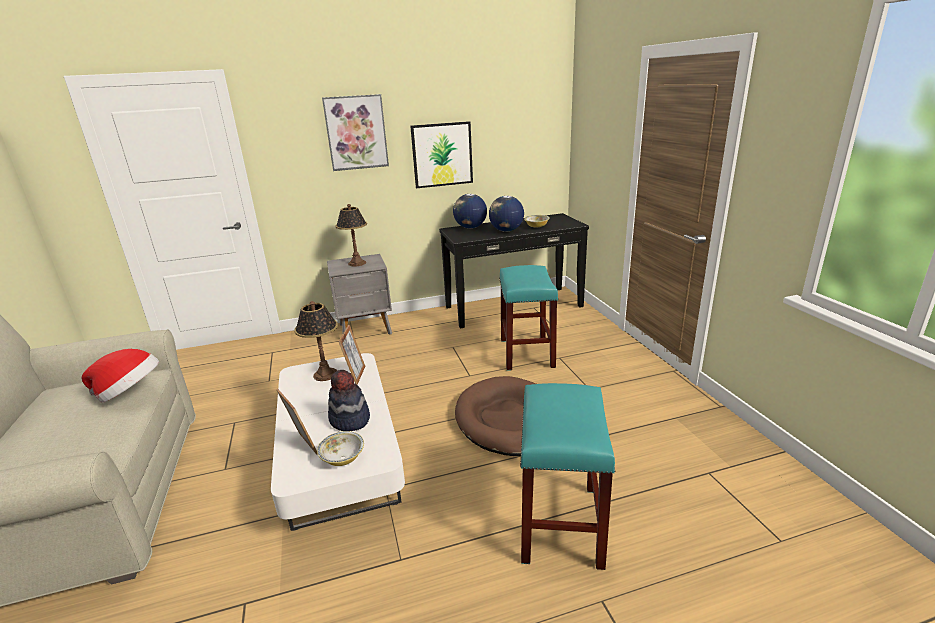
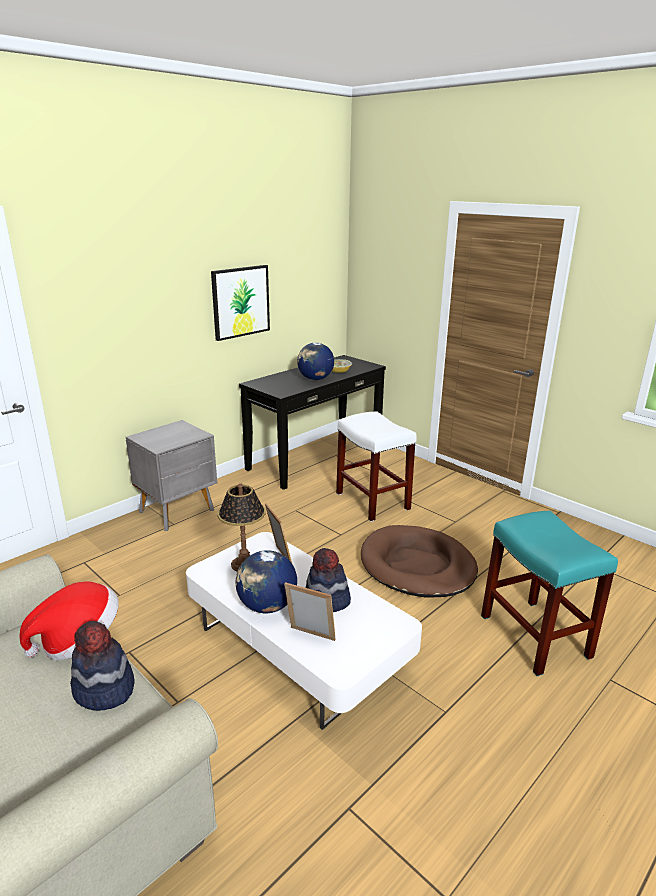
camera: 30 degrees left, 0 degrees up
(99, 430) = (104, 689): none -> hat
(343, 458) = (364, 635): bowl -> none
(356, 132) = (156, 281): picture -> none
(357, 263) = (170, 435): table lamp -> none
(470, 227) = (273, 379): globe -> globe (267, 606)
(526, 353) = (371, 501): turquoise stool -> white stool

